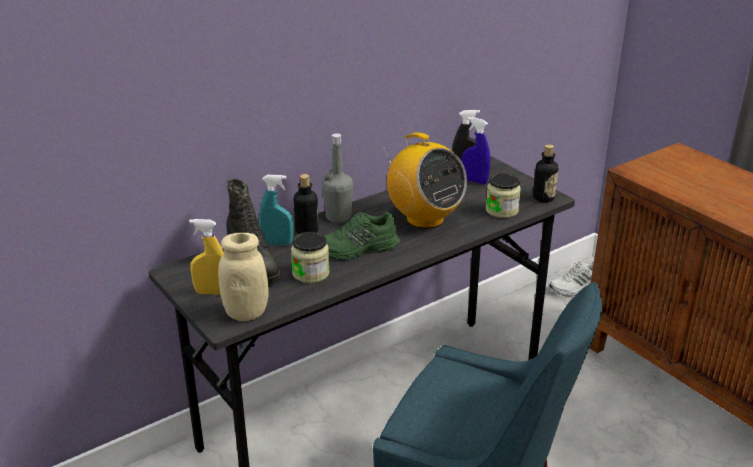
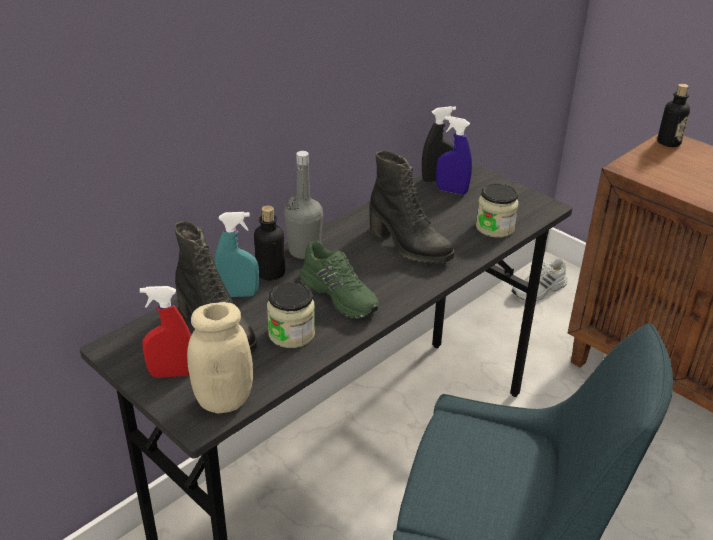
camera: 10 degrees left, 5 degrees up
(212, 292) = (171, 373): yellow spray bottle -> red spray bottle
(357, 249) = (340, 295): green shoe -> green shoe turned 105 degrees counterclockwise
(424, 219) = (408, 246): radio -> black boot
(543, 198) = (537, 207): bottle -> bottle (668, 142)

